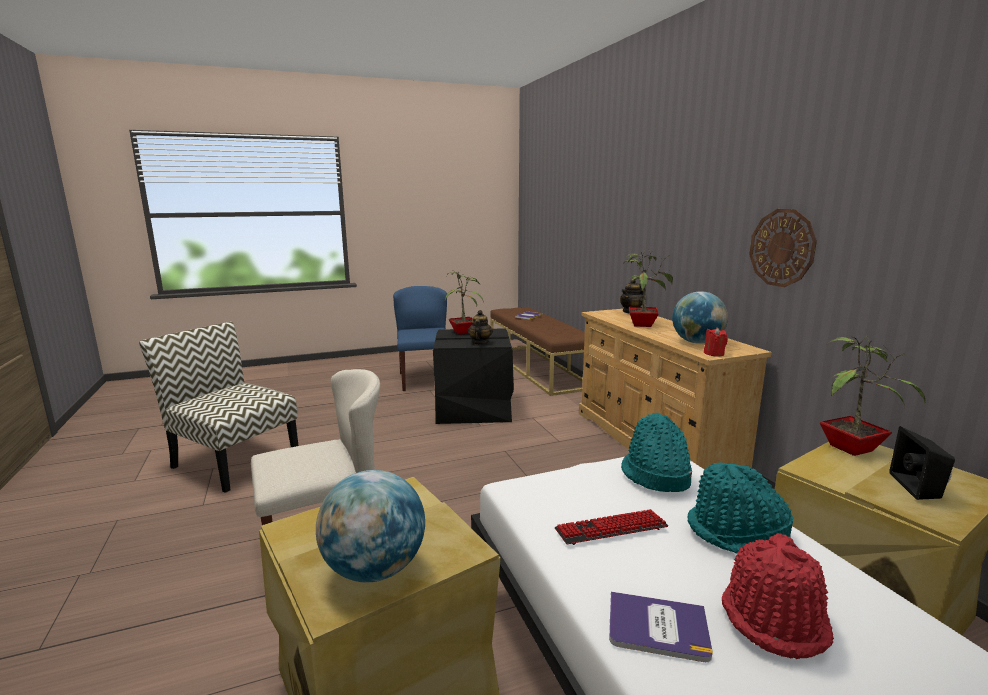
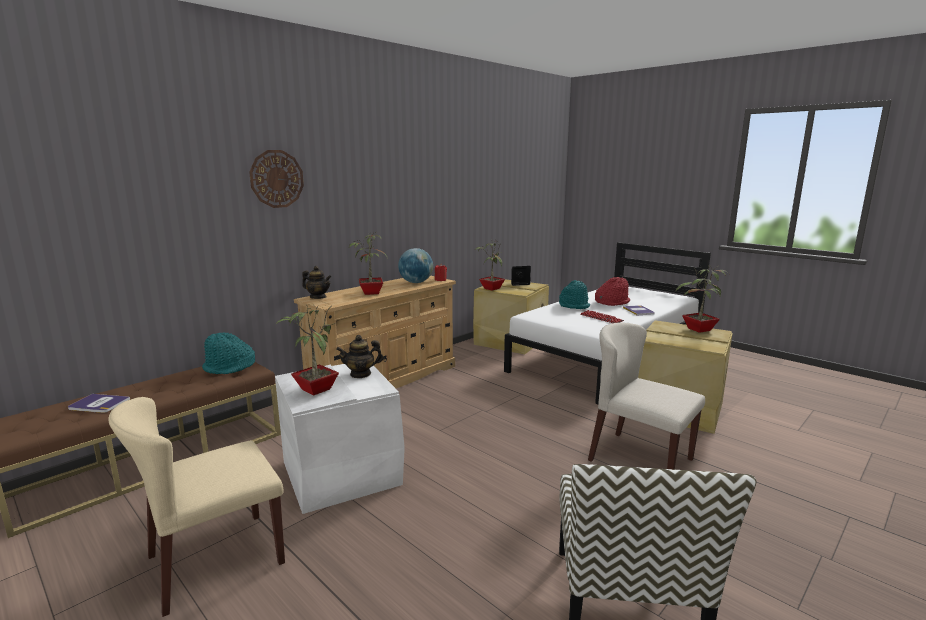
camera: 115 degrees left, 0 degrees up
(374, 569) = (698, 330): globe -> potted plant
(424, 380) = (215, 560): blue chair -> beige chair
(474, 409) = (342, 472): black storage box -> white storage box
(655, 475) = (549, 315): turquoise hat -> turquoise hat (229, 367)
(782, 248) = (416, 213): wall clock -> wall clock (277, 179)

